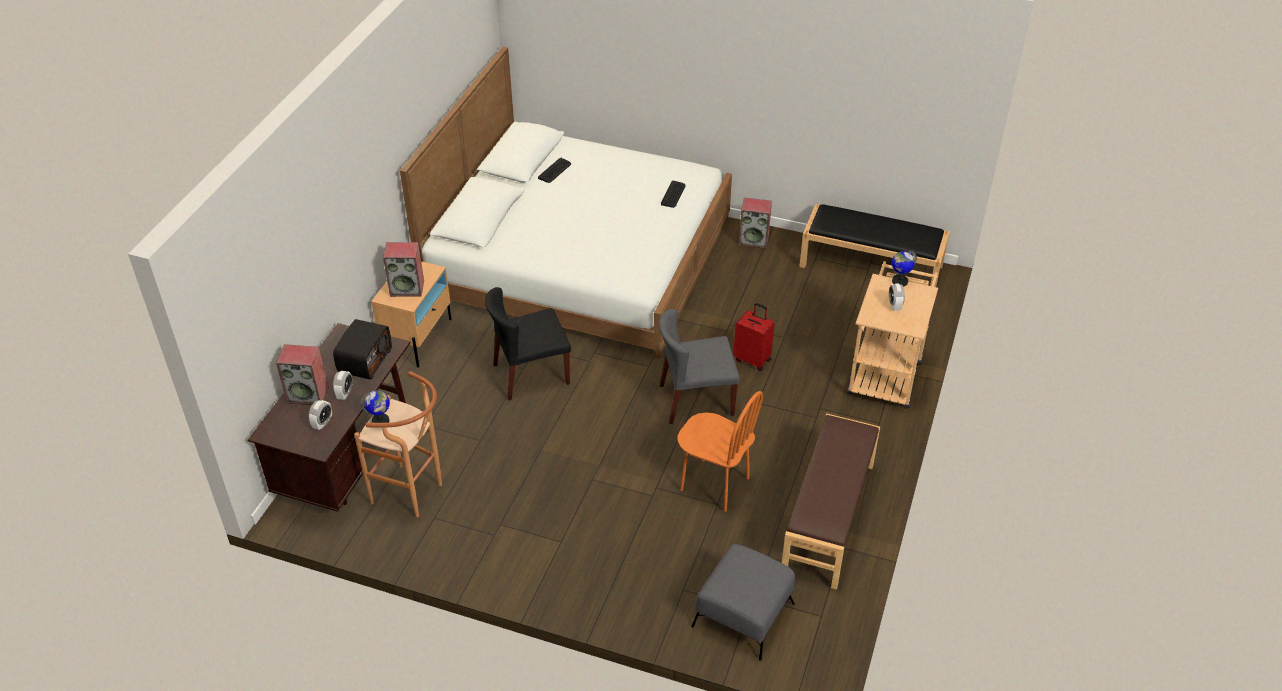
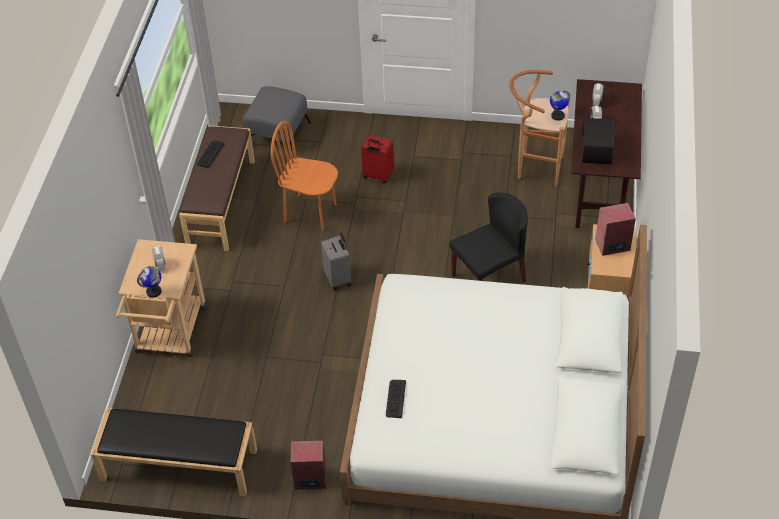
camera: 170 degrees right, 5 degrees up
(308, 394) = (622, 119): speaker -> none
(555, 171) = (537, 410): keyboard -> keyboard (210, 154)
(695, 400) = (338, 279): grey chair -> grey suitcase
(753, 359) = (293, 327): red suitcase -> red suitcase (377, 176)

